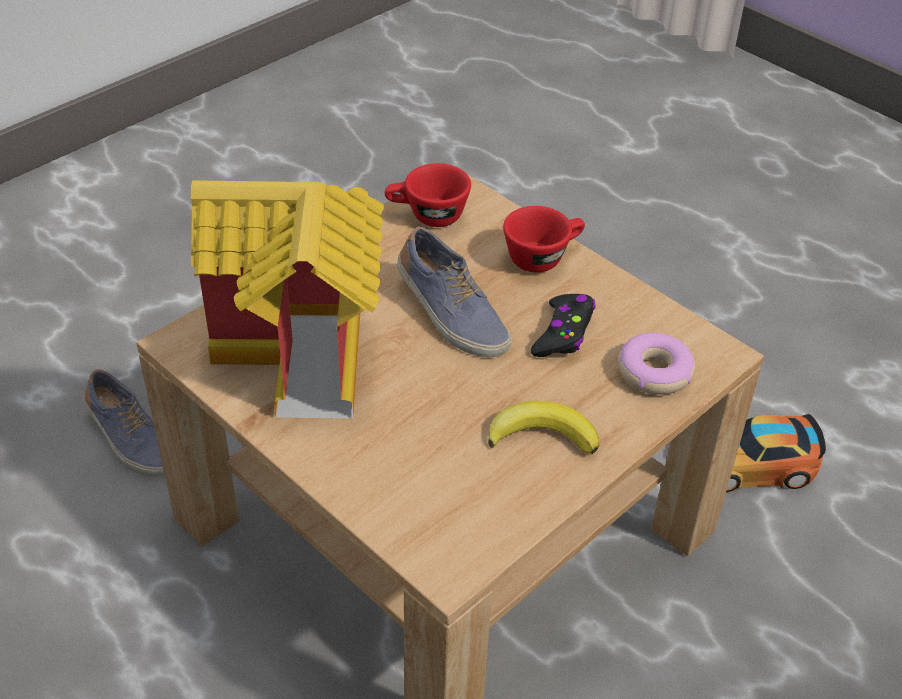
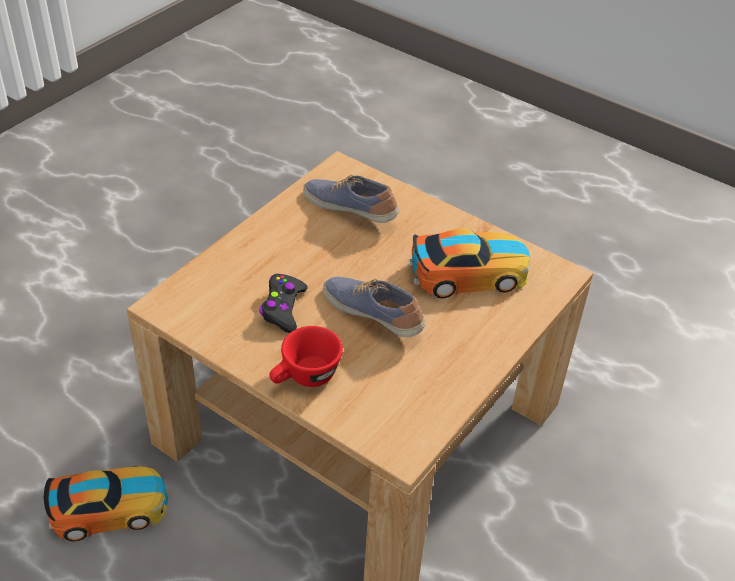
camera: 170 degrees right, 0 degrees up
(130, 440) = (629, 463): shoe -> shoe (351, 209)
(306, 355) = (469, 273): toy house -> toy car
(427, 216) = (418, 411): red cup -> none
(542, 435) = (294, 237): banana -> none
(654, 372) = (214, 285): donut -> none

